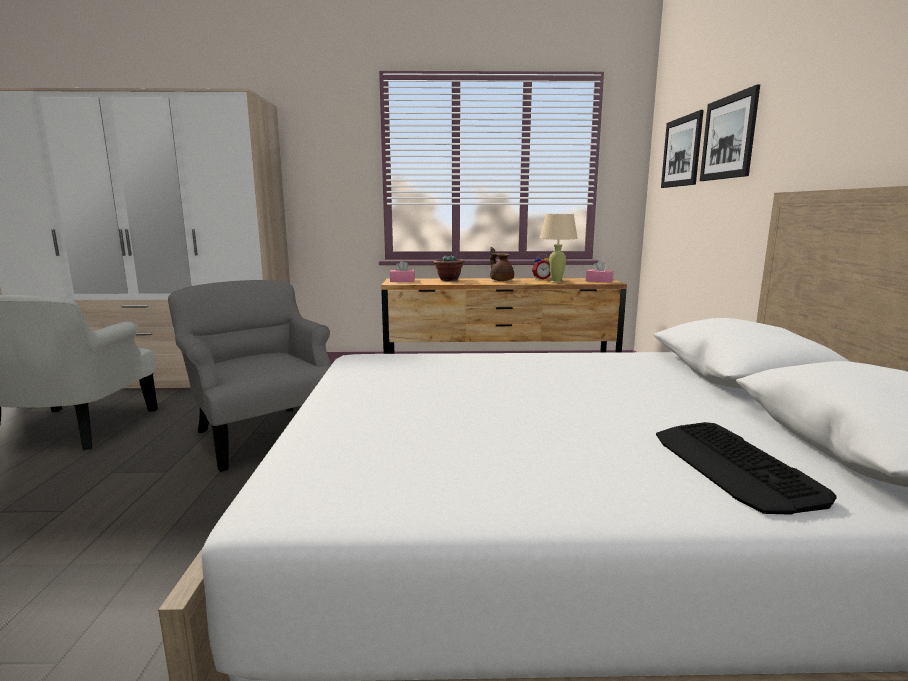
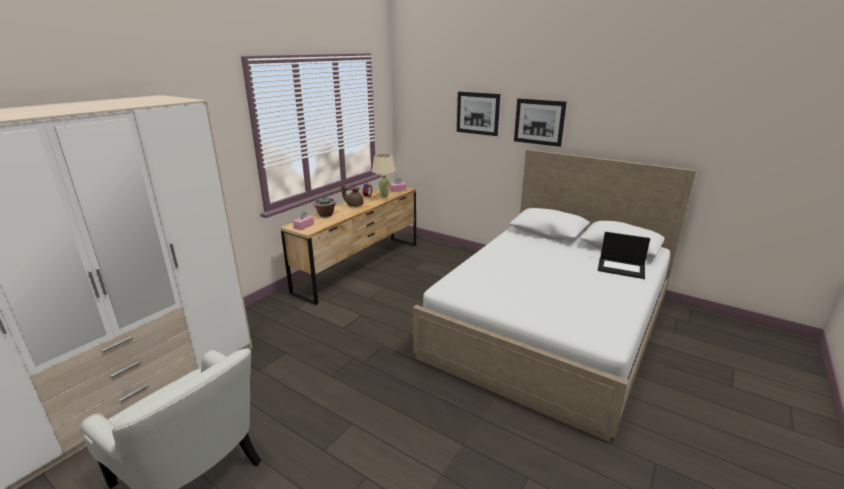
camera: 55 degrees left, 10 degrees up
(263, 433) = (337, 372): grey armchair -> none
(681, 152) = (432, 111): picture -> picture (539, 122)
(733, 466) = (621, 268): keyboard -> laptop

